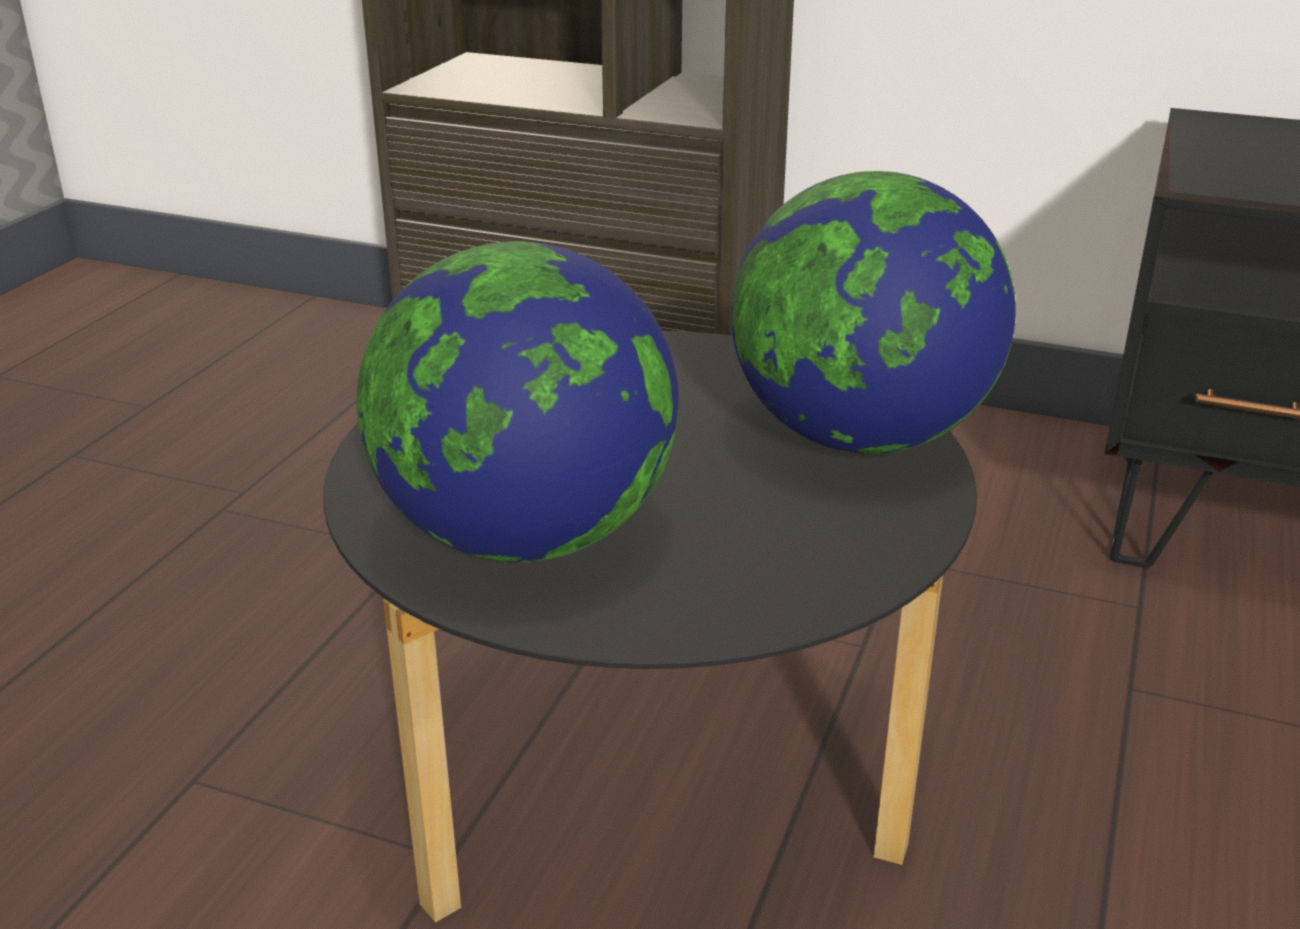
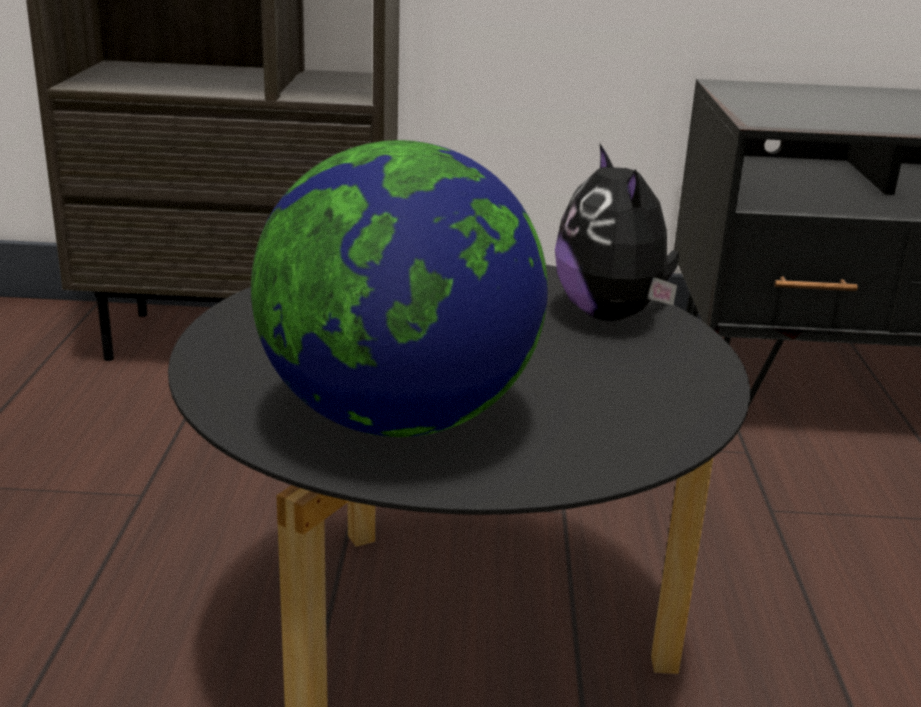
camera: 20 degrees left, 5 degrees down
(859, 436) = (612, 315): globe -> plush toy

